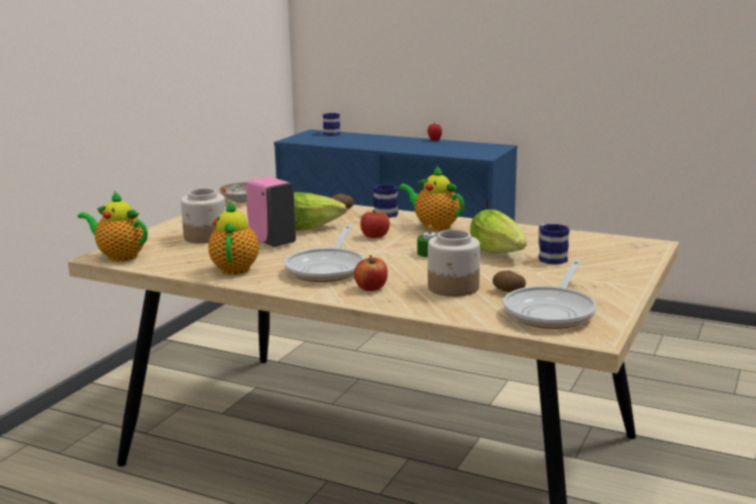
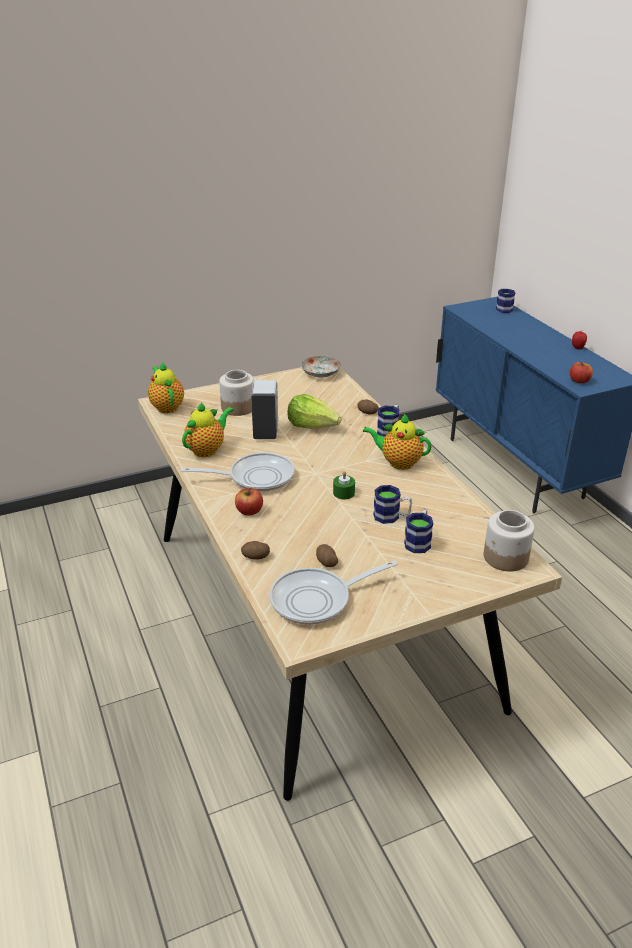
camera: 40 degrees right, 15 degrees up
(271, 242) = (265, 432): pink soap dispenser -> white soap dispenser
(327, 269) = (255, 477): frying pan -> frying pan turned 150 degrees counterclockwise
(375, 236) = (339, 455): apple -> apple (579, 381)
(434, 226) = (398, 462): teapot -> teapot turned 60 degrees counterclockwise
(443, 309) = (255, 557): none -> potato
(453, 288) = (297, 539): jar -> jar (505, 557)
(499, 253) = (391, 517): lettuce -> mug

